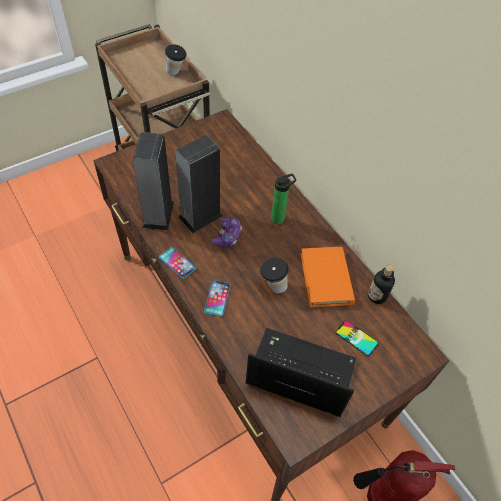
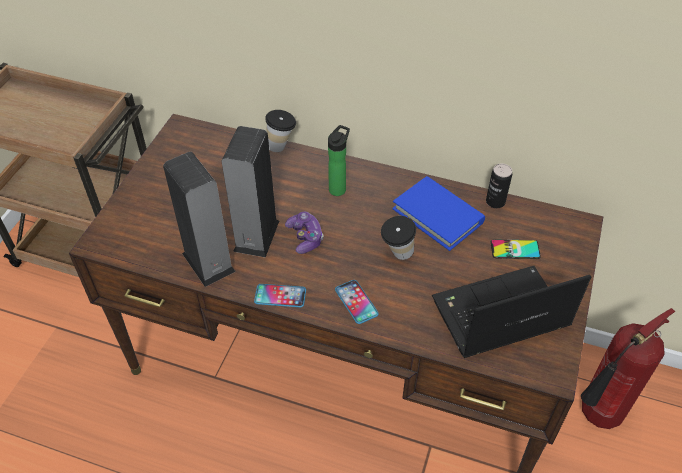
camera: 35 degrees left, 5 degrees down
(176, 72) = (76, 105): cup -> cup (281, 146)
(326, 279) = (437, 215): orange book -> blue book
(377, 296) = (495, 202): bottle -> can

